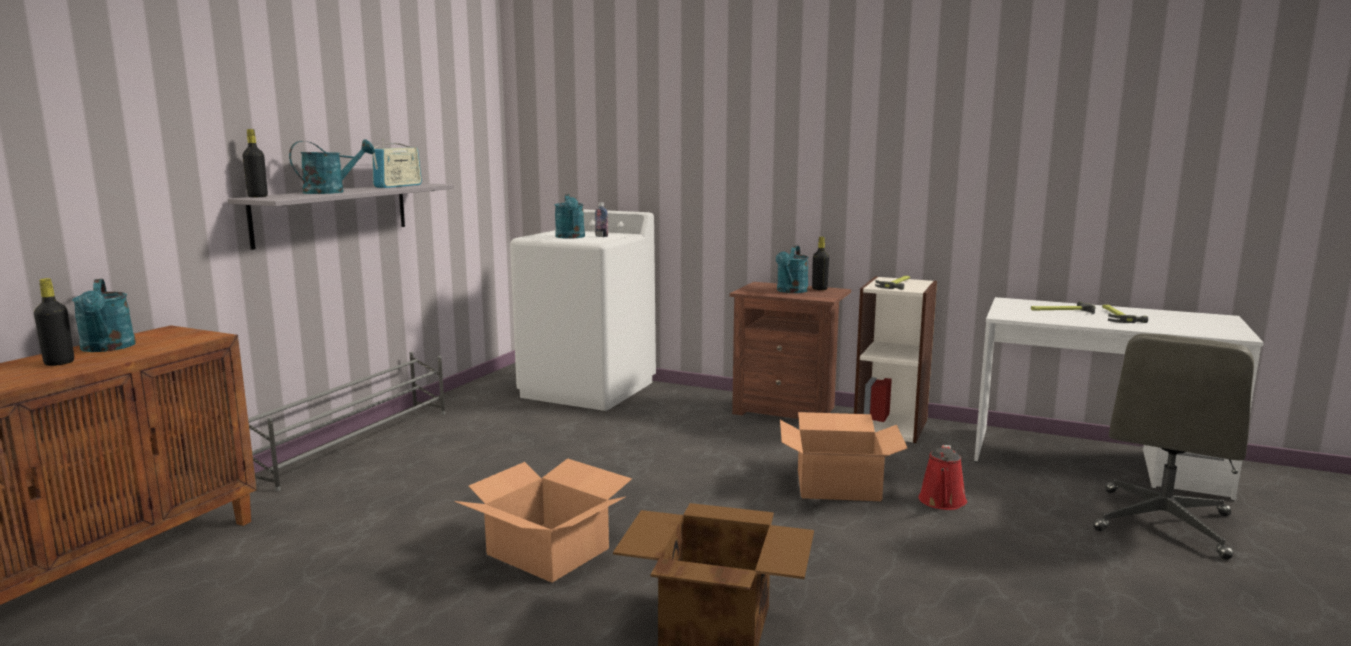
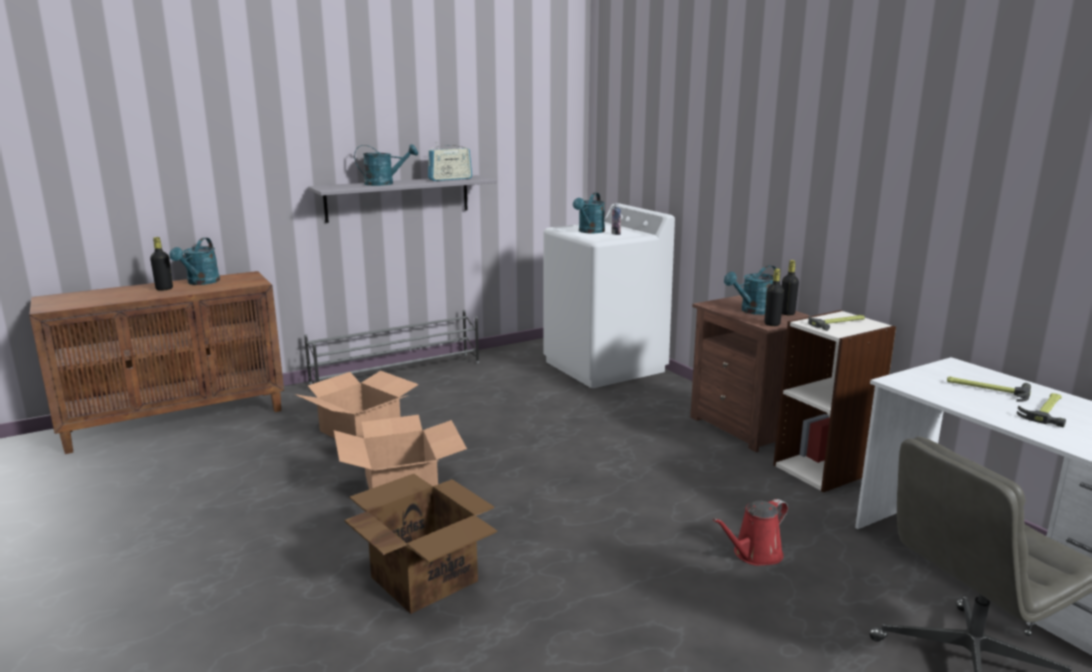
camera: 35 degrees right, 5 degrees up
(258, 196) = (327, 185): black bottle -> black bottle (772, 324)
(837, 484) = (682, 507): cardboard box -> cardboard box (361, 430)

